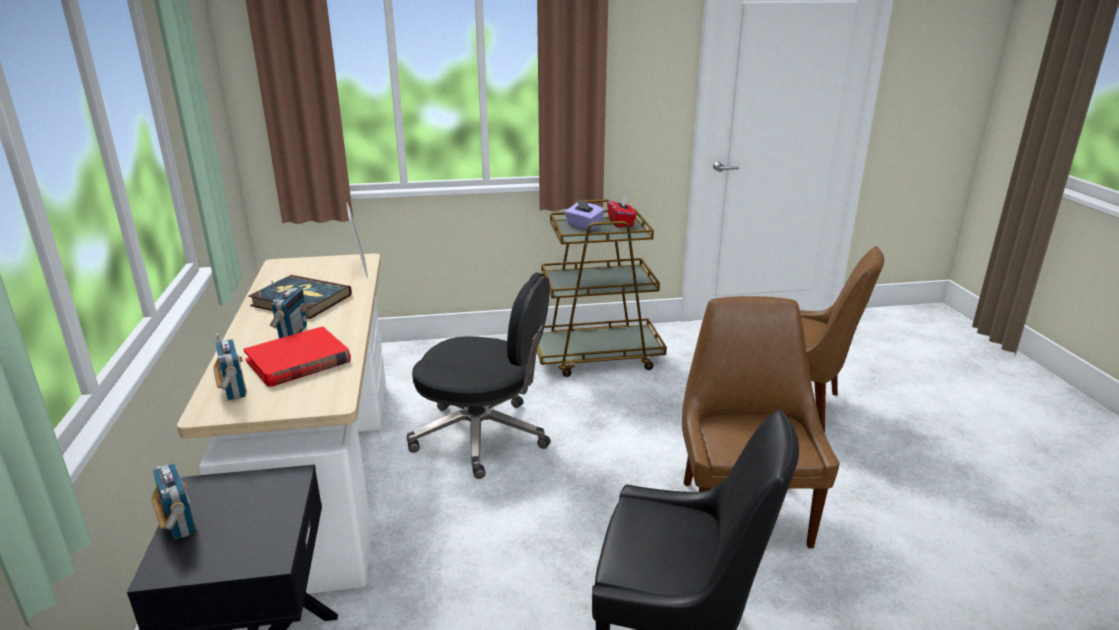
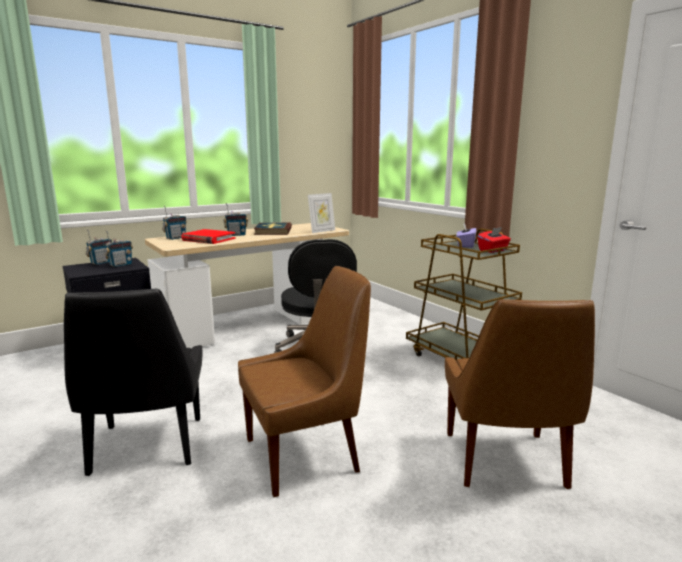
camera: 65 degrees right, 10 degrees down
(242, 498) = (120, 265): none -> radio

